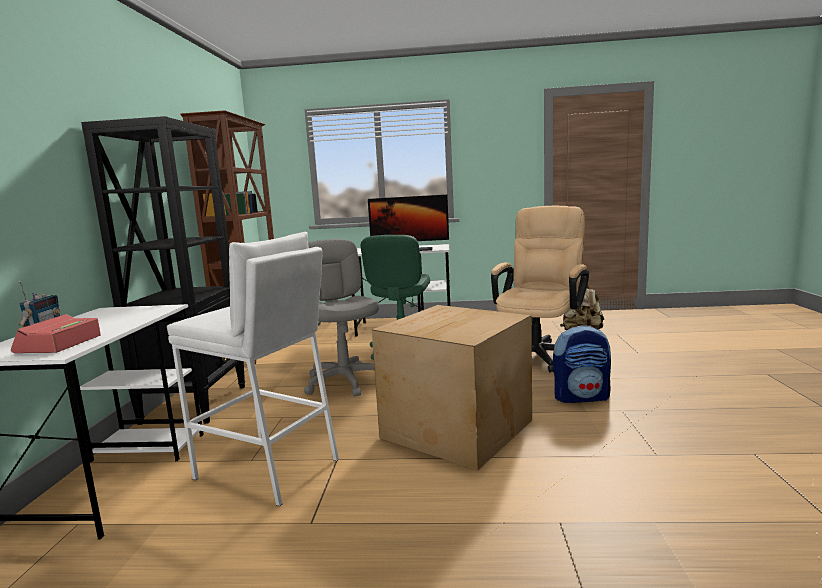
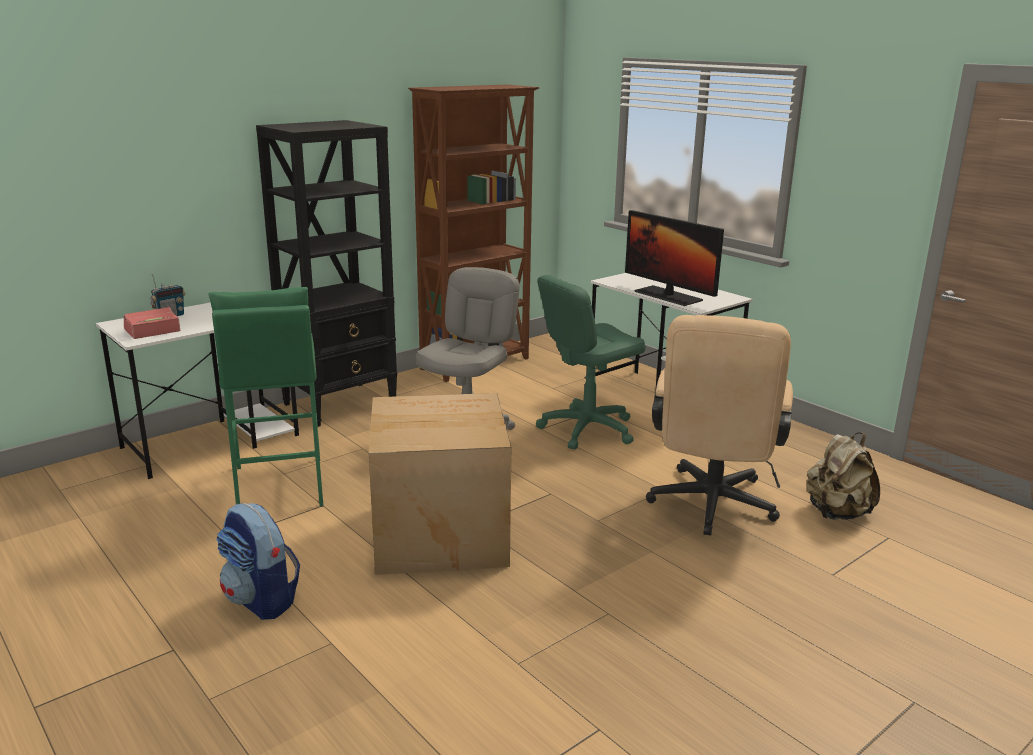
camera: 45 degrees right, 10 degrees up
(268, 469) = (279, 486): white stool -> green stool
(539, 353) = (710, 508): beige office chair -> beige office chair turned 120 degrees clockwise
(581, 397) = (610, 577): backpack -> backpack (262, 600)

